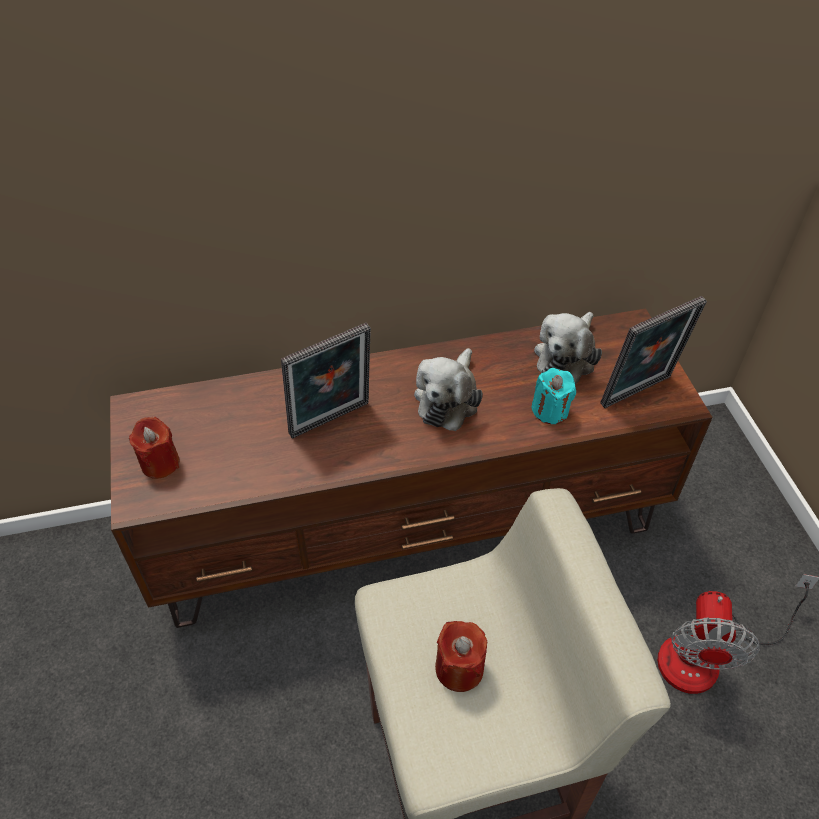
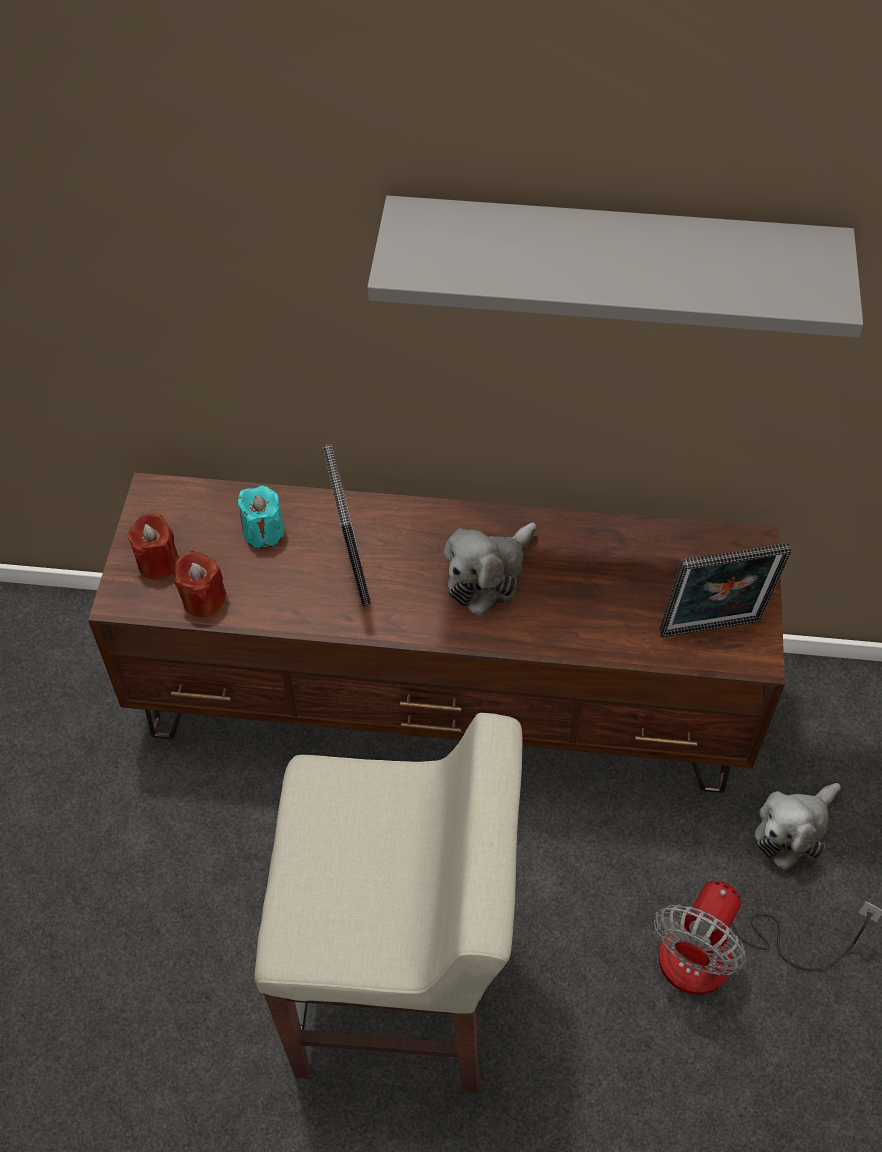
camera: 20 degrees right, 5 degrees up
(331, 422) = (350, 567): picture frame -> picture frame turned 90 degrees clockwise
(459, 668) = (355, 864): red candle -> red candle (203, 599)
(517, 82) = (611, 257): none -> grey shelf
(550, 410) = (597, 622): turquoise candle -> turquoise candle (263, 532)
(566, 357) = (649, 563): plush toy -> plush toy (792, 830)

